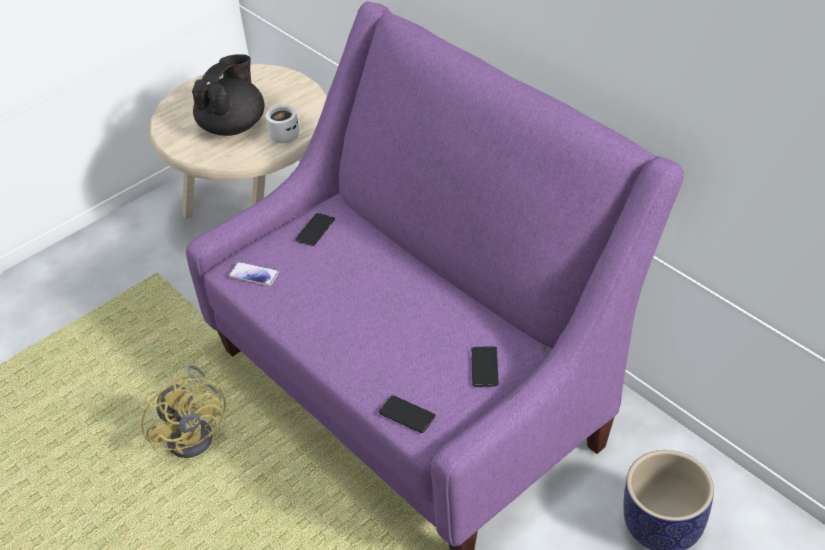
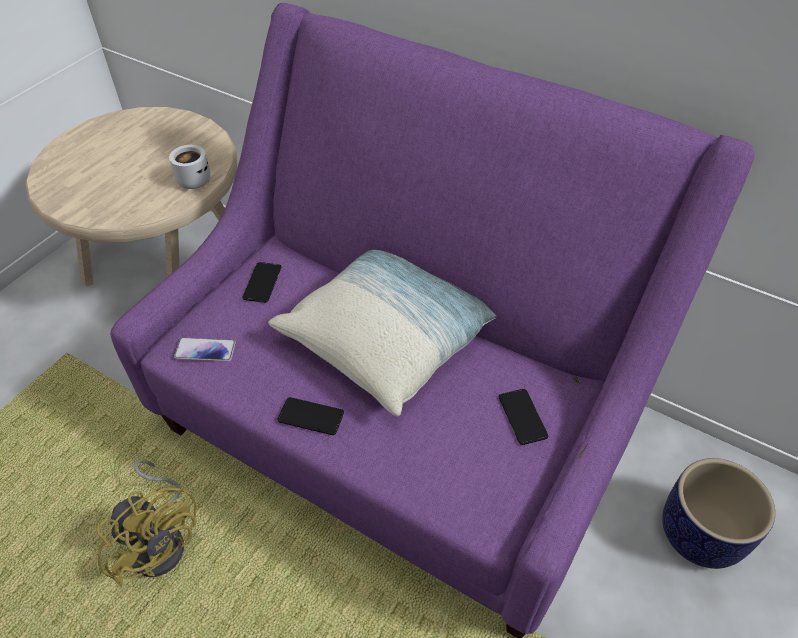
camera: 20 degrees left, 5 degrees up
(233, 126) = (130, 177): black teapot -> none
(401, 289) = (388, 337): none -> pillow
(407, 415) = (458, 500): phone -> phone (311, 417)

